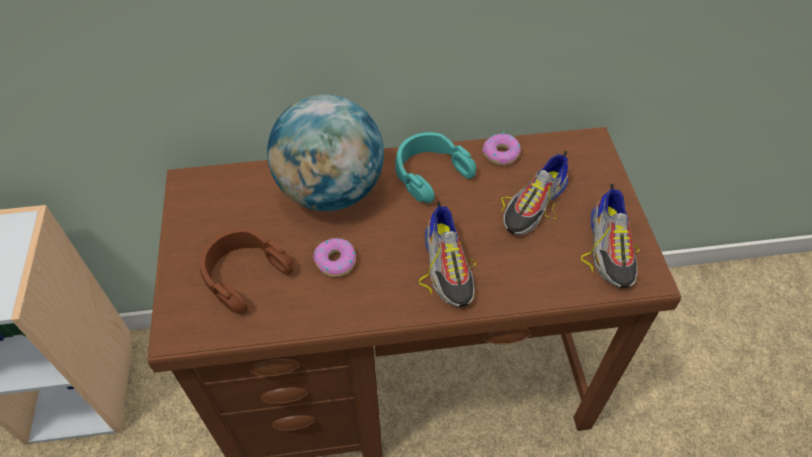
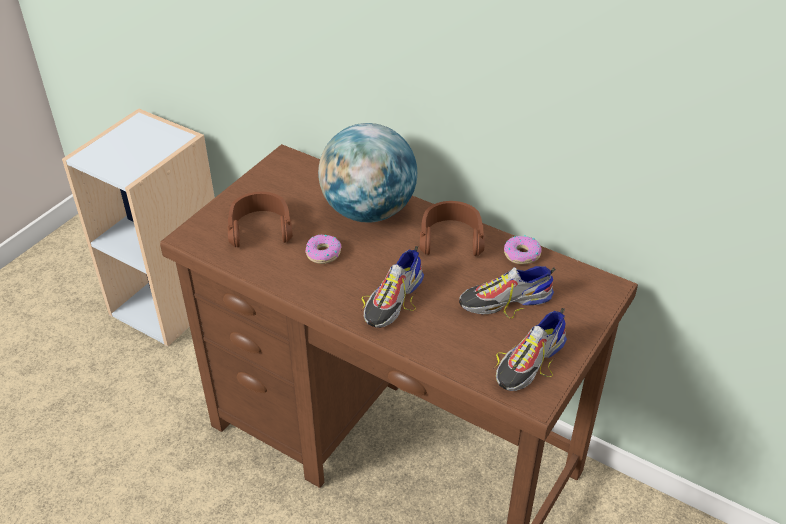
camera: 40 degrees right, 10 degrees down
(430, 173) = (451, 237): turquoise headphones -> brown headphones

